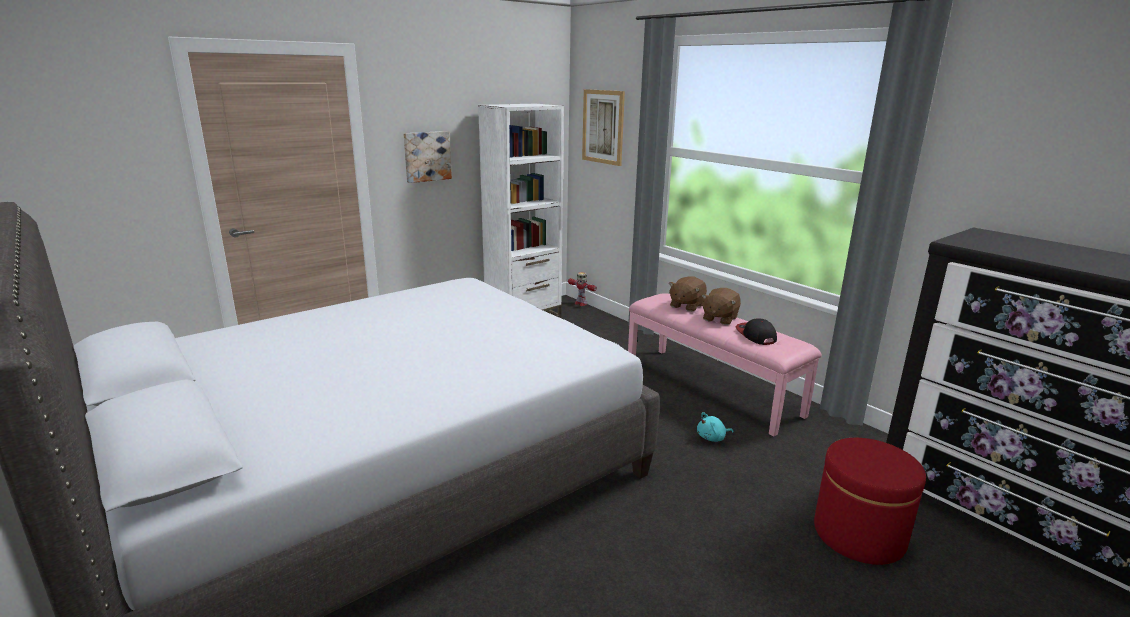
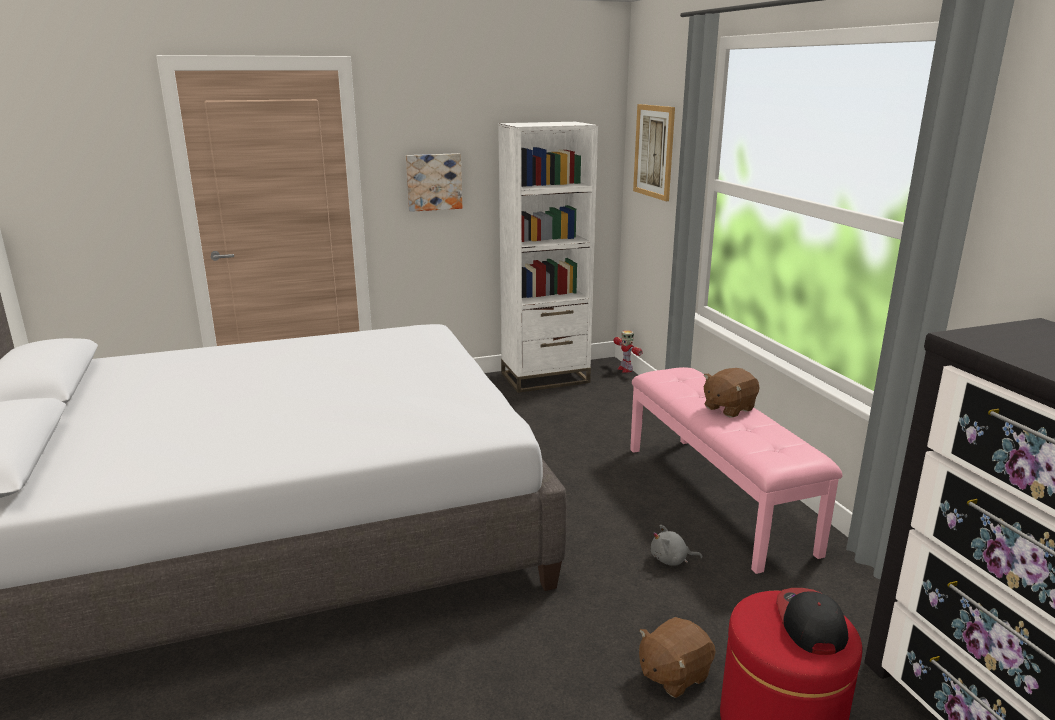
camera: 20 degrees right, 0 degrees up
(686, 306) = (699, 386): brown plush toy -> brown plush toy (673, 674)
(712, 438) = (671, 560): turquoise plush toy -> grey plush toy
(755, 335) = (757, 436): cap -> cap (810, 623)

